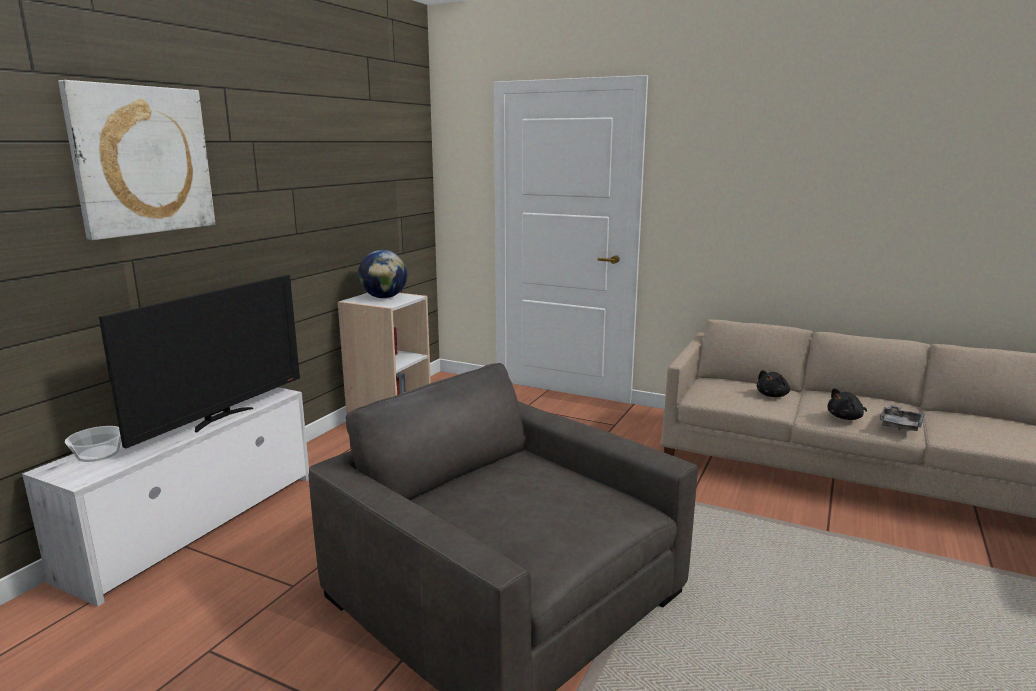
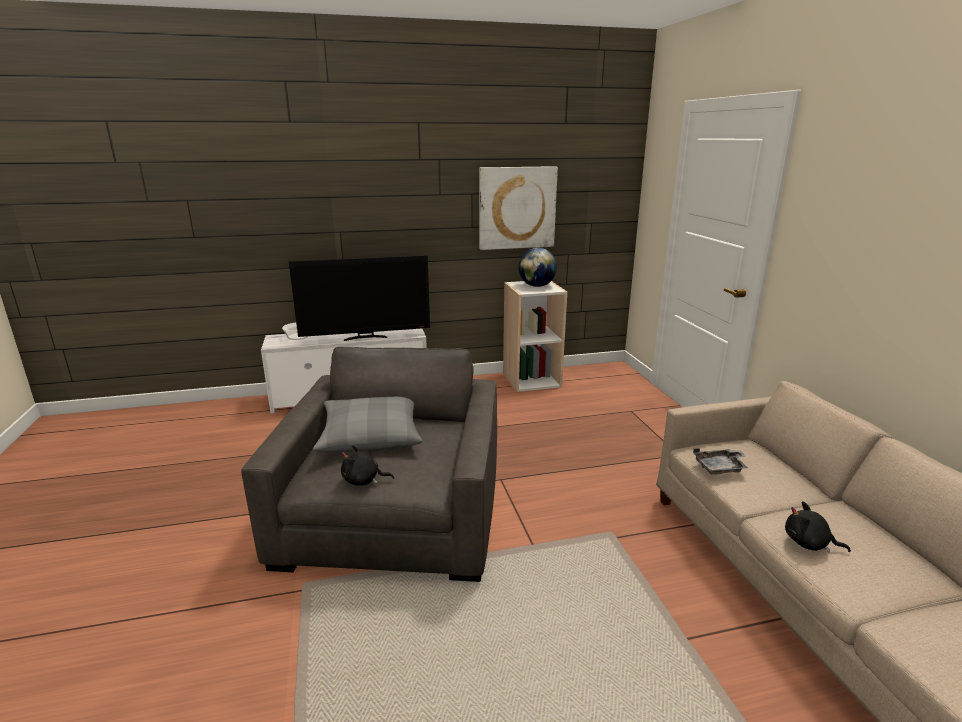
camera: 50 degrees right, 5 degrees up
(142, 160) = (350, 172): picture -> picture (517, 208)
(487, 498) = (371, 434): none -> grey pillow
(773, 395) = (779, 485): black plush toy -> black plush toy (363, 480)
(900, 424) = (862, 586): grey tray -> grey tray (720, 467)

